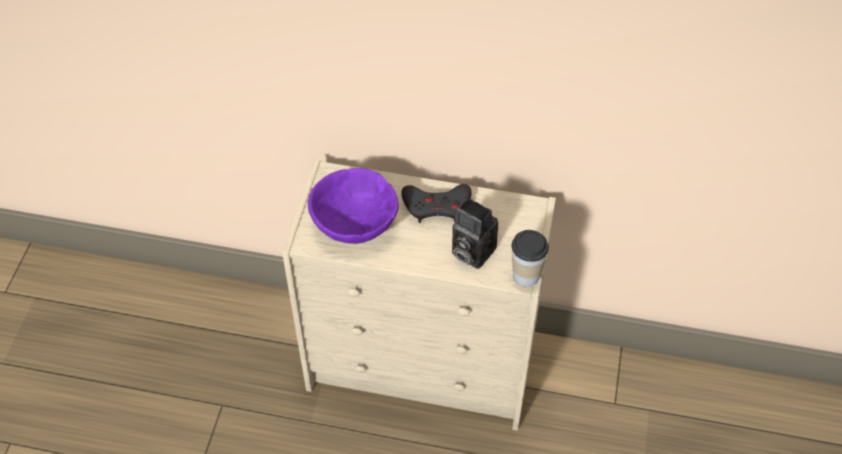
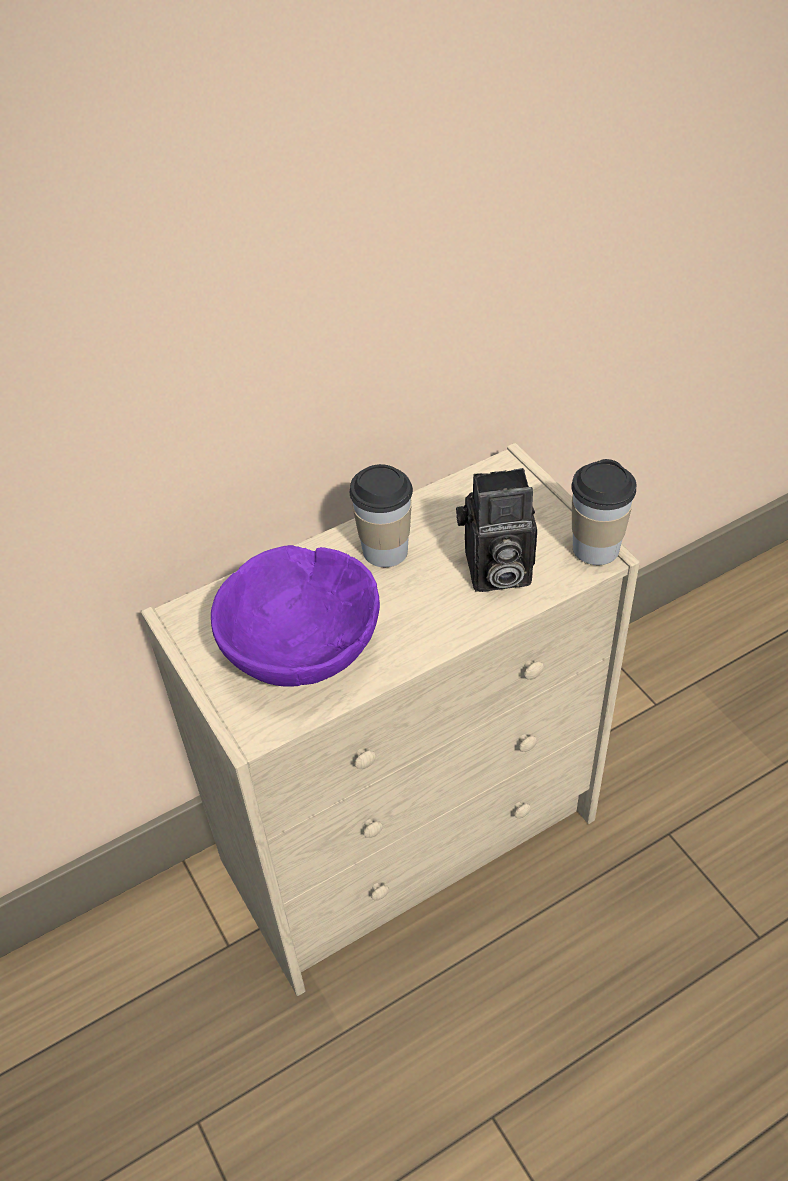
camera: 40 degrees left, 5 degrees down
(437, 206) = (385, 550): grey game controller -> cup

